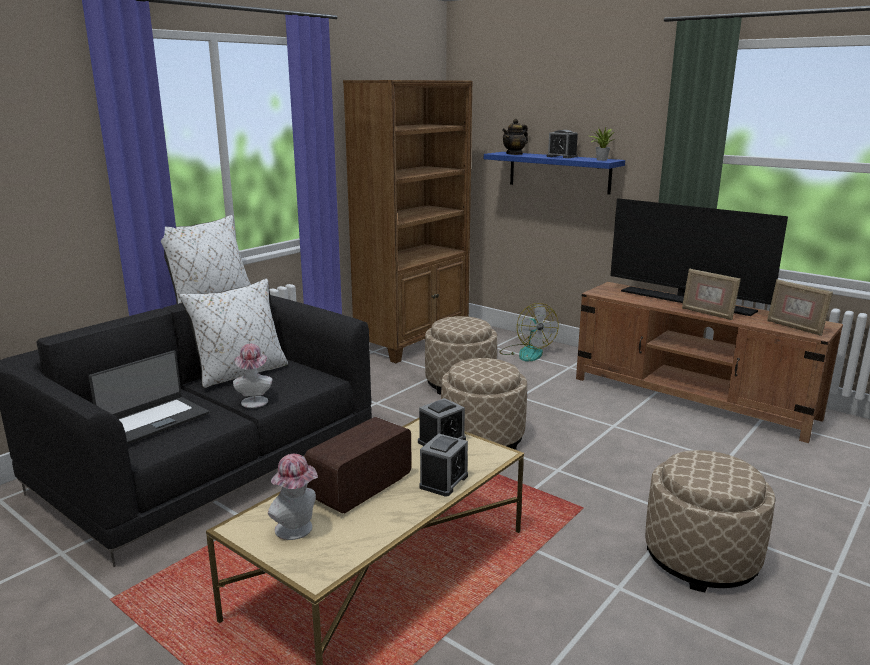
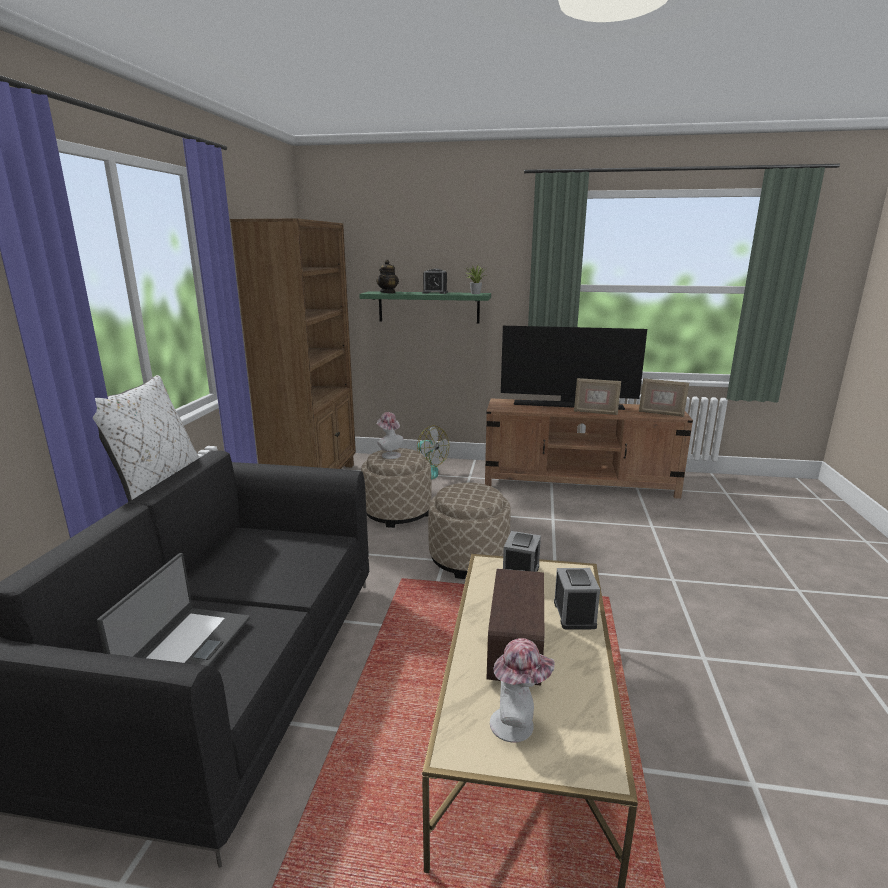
camera: 30 degrees left, 0 degrees up
(241, 373) = (229, 558): white pillow -> none
(254, 400) = (283, 586): hat -> hat (389, 454)
(559, 172) = (428, 307): blue shelf -> green shelf
(701, 558) = (722, 610): beige ottoman -> none

